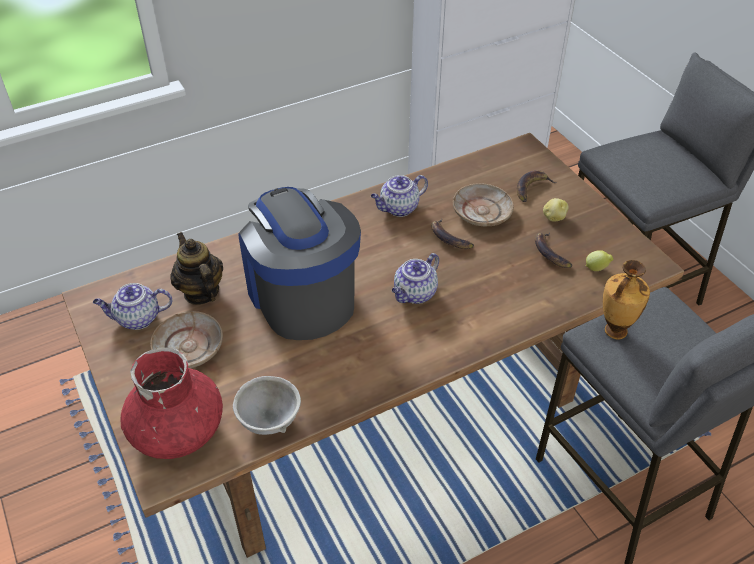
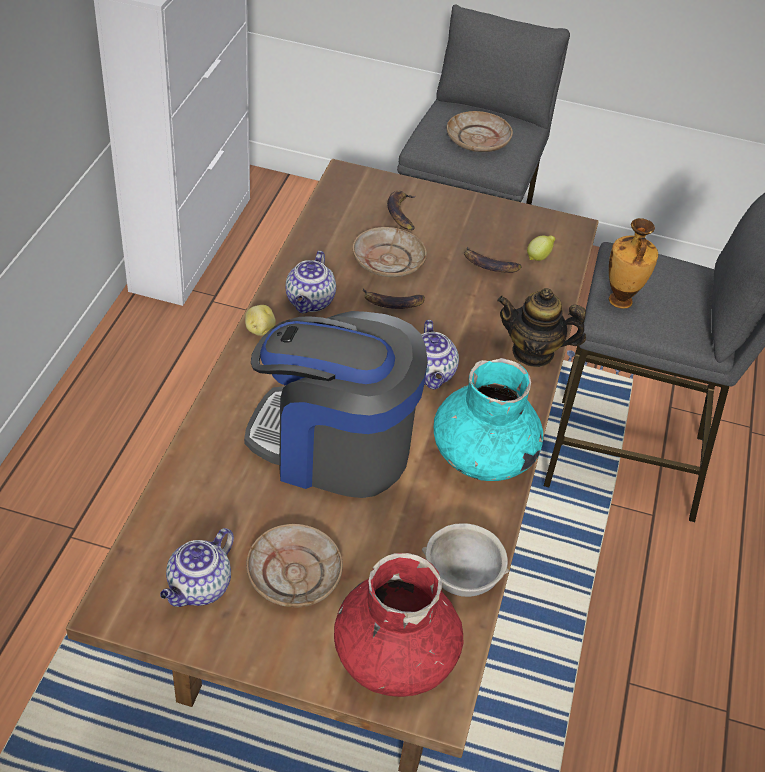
camera: 50 degrees left, 0 degrees up
(201, 292) = (228, 513): teapot -> teapot (533, 352)
(381, 362) = (482, 455): none -> turquoise vase
(553, 217) = (452, 230): potato -> potato (259, 330)
(651, 168) = (478, 140): none -> beige plate

